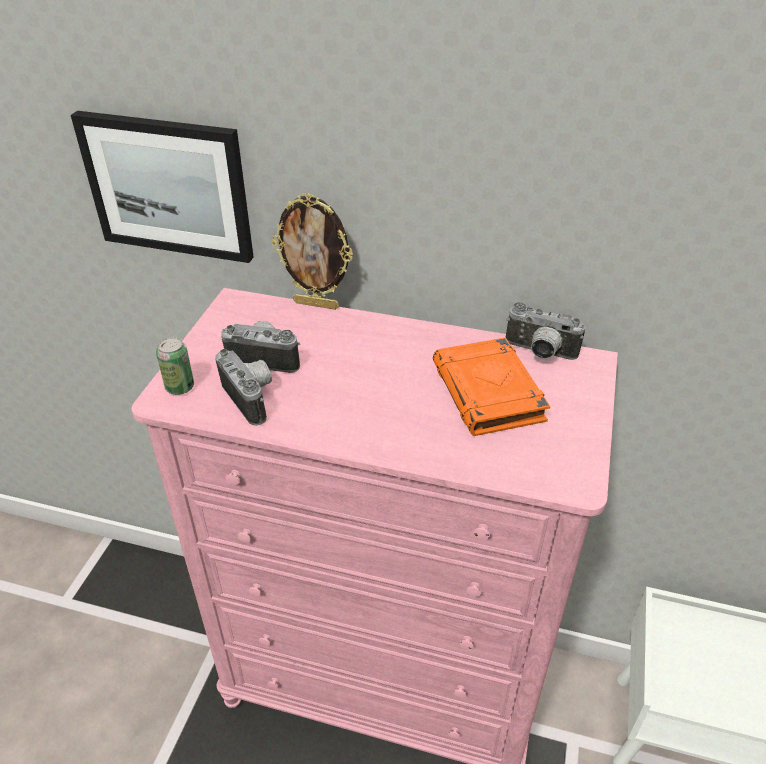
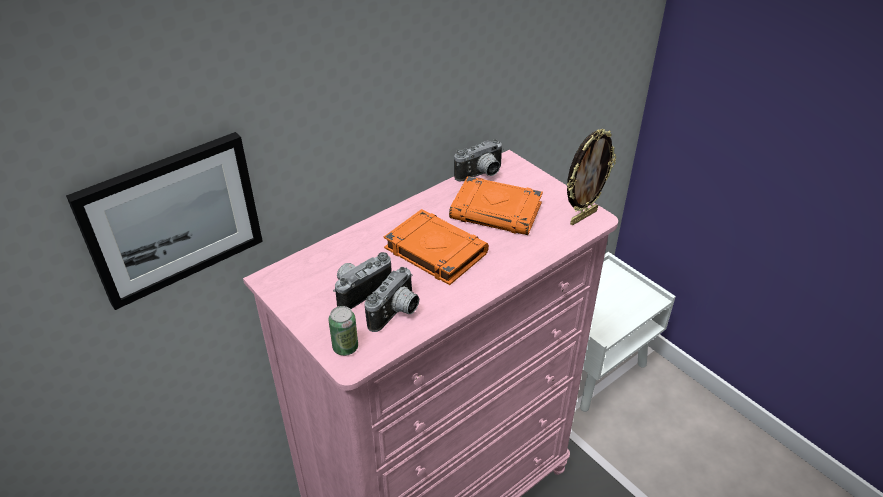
camera: 55 degrees left, 0 degrees up
(252, 398) = (397, 314): camera -> camera turned 120 degrees clockwise
(317, 304) = (325, 240): picture frame -> picture frame (582, 216)
(372, 378) = (434, 251): none -> orange book

